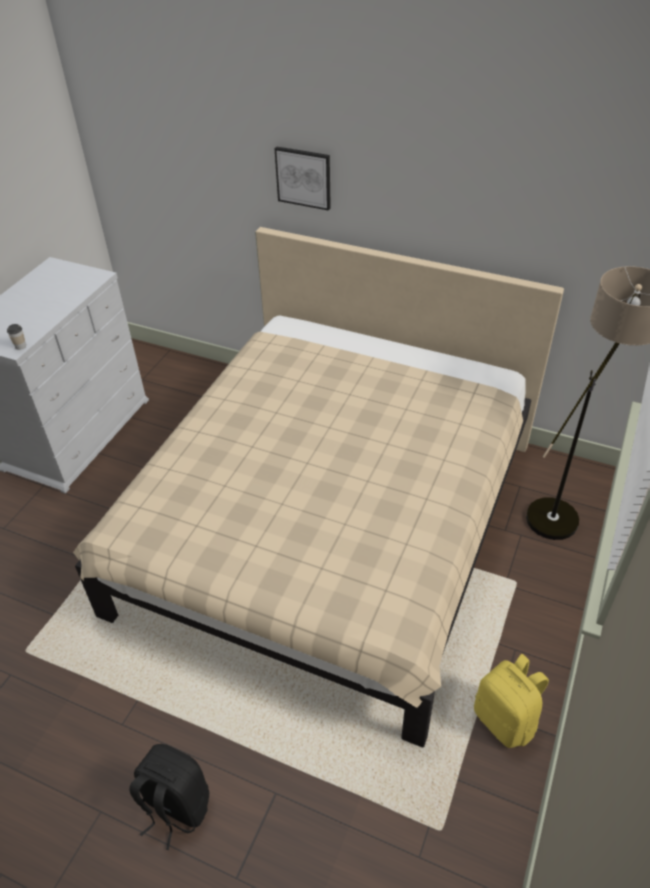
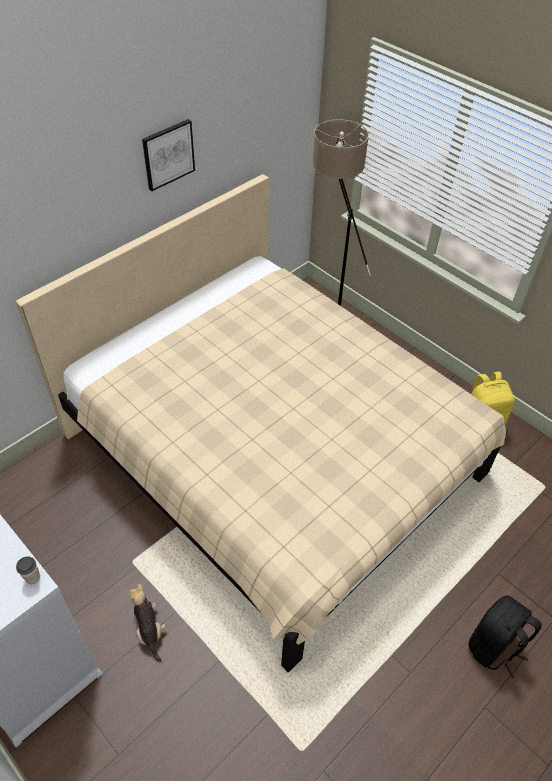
camera: 70 degrees left, 5 degrees up
(110, 505) = (149, 629): none -> plush toy
(304, 177) = (45, 221): picture -> picture (168, 154)

